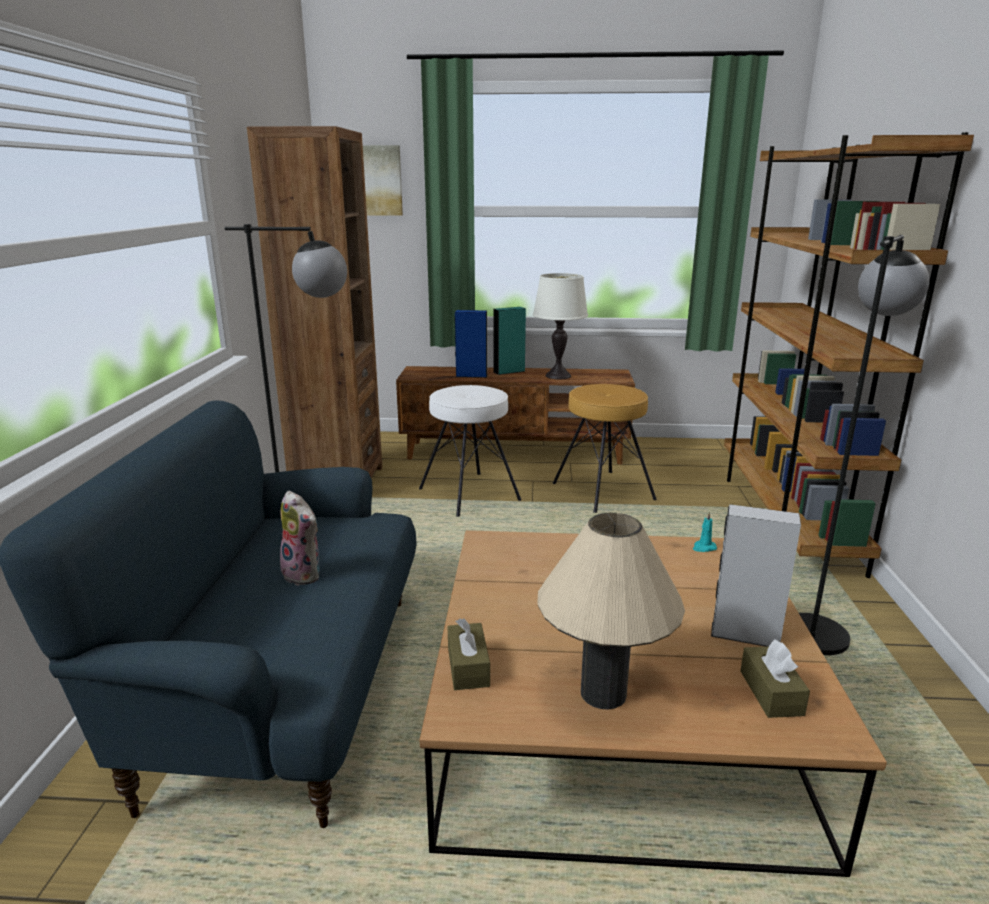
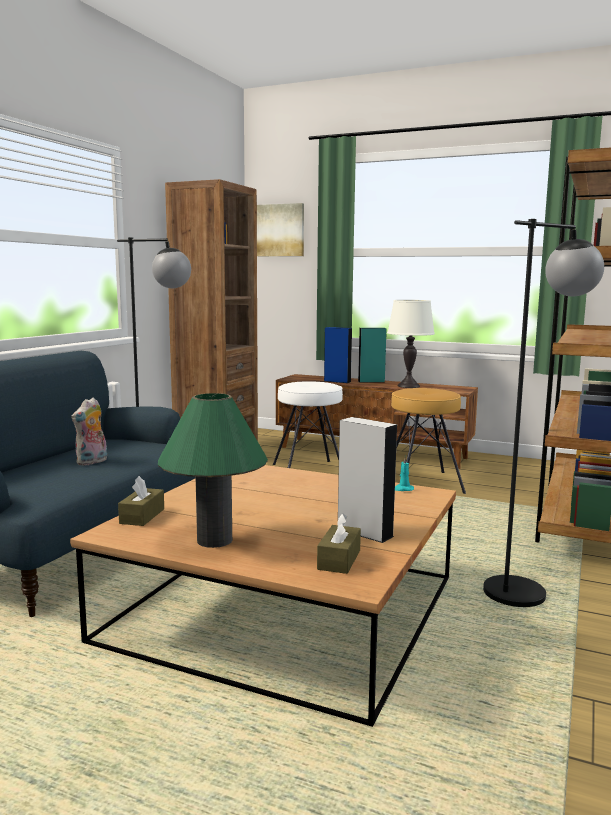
camera: 20 degrees right, 10 degrees down
(305, 574) = (92, 462): plush toy -> plush toy turned 60 degrees clockwise
(603, 693) = (214, 540): beige table lamp -> green table lamp

